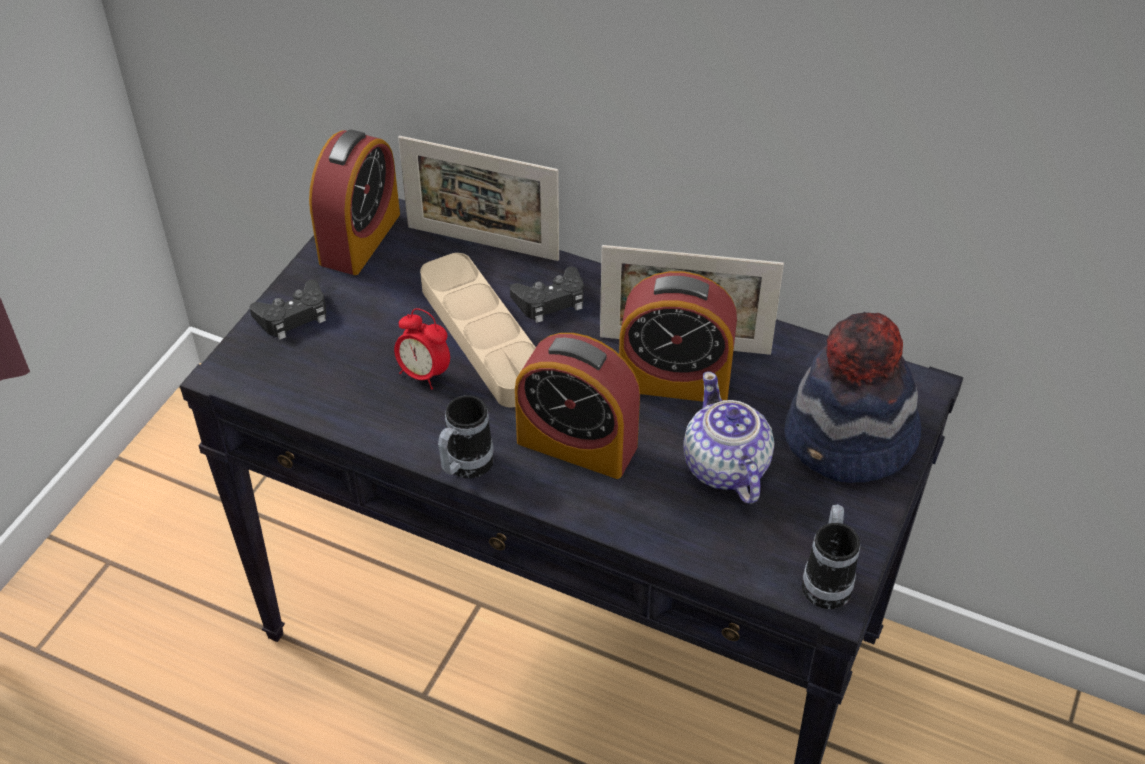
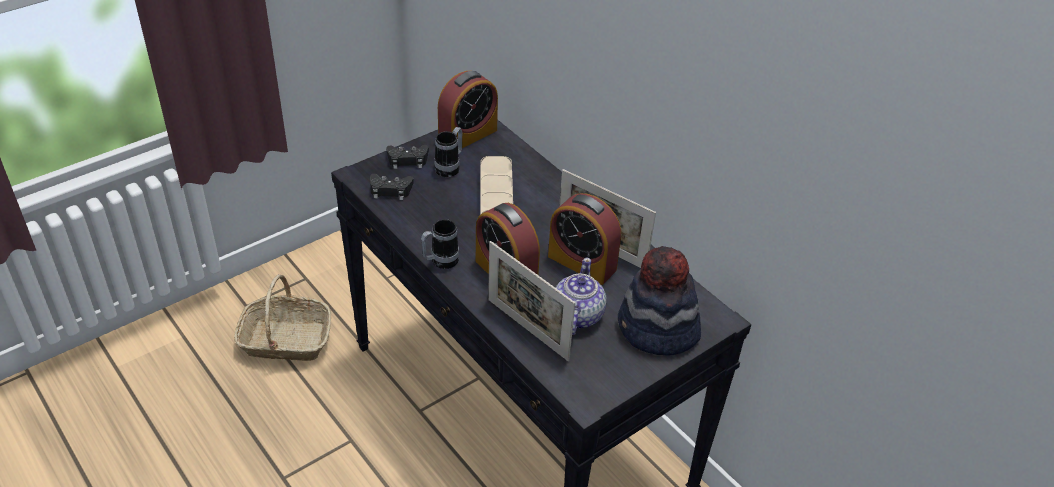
camera: 25 degrees right, 5 degrees down
(140, 679) = (285, 340): none -> basket
(423, 374) = (452, 211): alarm clock -> none
(482, 243) = (529, 159): picture frame -> picture frame (527, 329)
(550, 301) = (544, 200): black game controller -> black game controller (390, 190)
(827, 580) = (590, 392): mug -> mug (450, 167)

